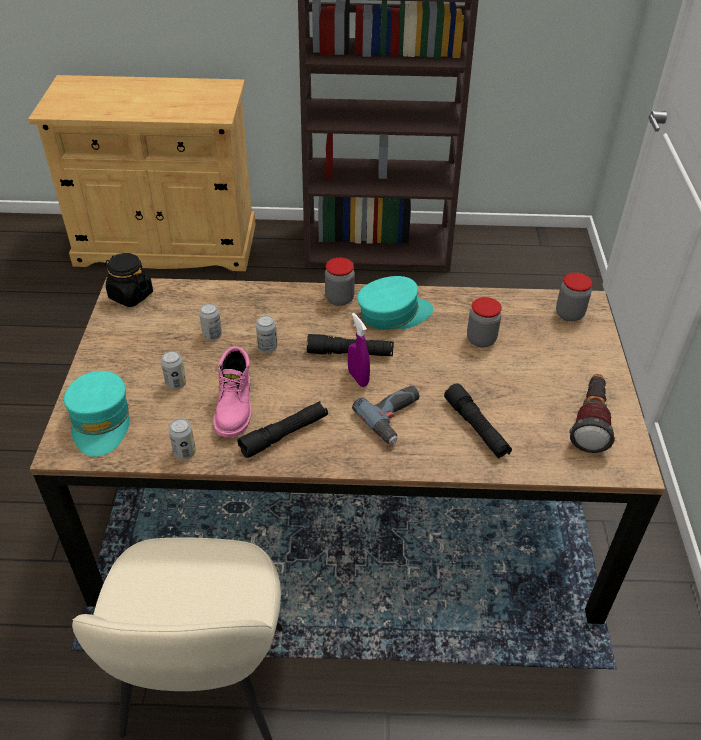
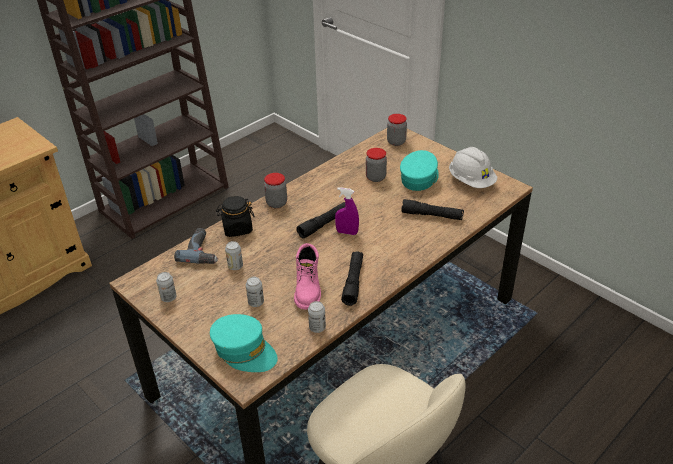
camera: 45 degrees left, 5 degrees down
(130, 295) = (146, 281): black jar -> black jar (237, 228)
(235, 408) = (308, 289): pink boot -> pink boot turned 45 degrees clockwise
(267, 348) = (277, 251): can -> can (168, 298)
(394, 314) = (316, 192): turquoise cap -> turquoise cap (419, 178)
(395, 418) = (392, 237): power drill -> power drill (202, 251)
(590, 422) = (471, 181): flashlight -> white hard hat

